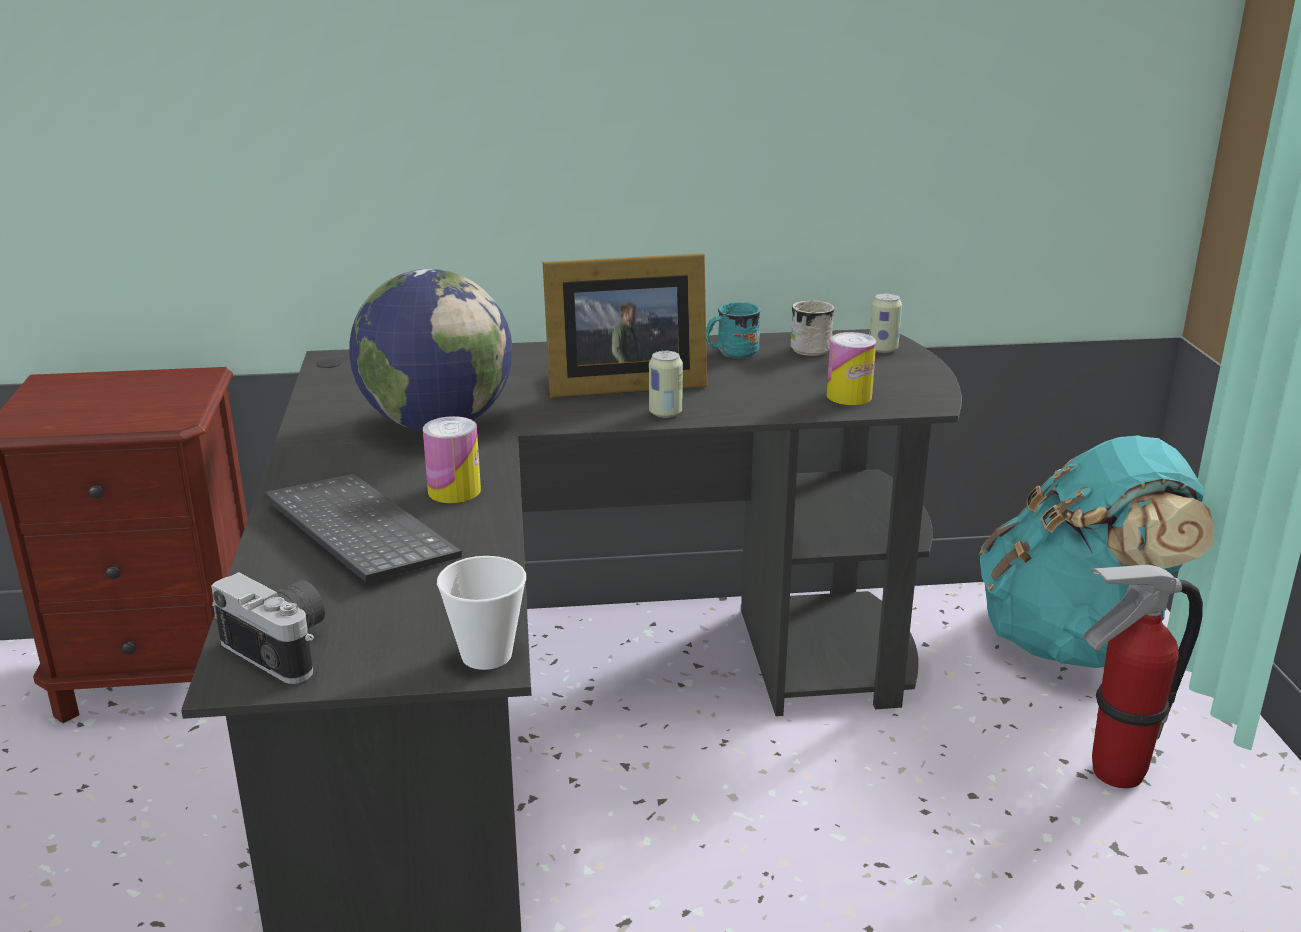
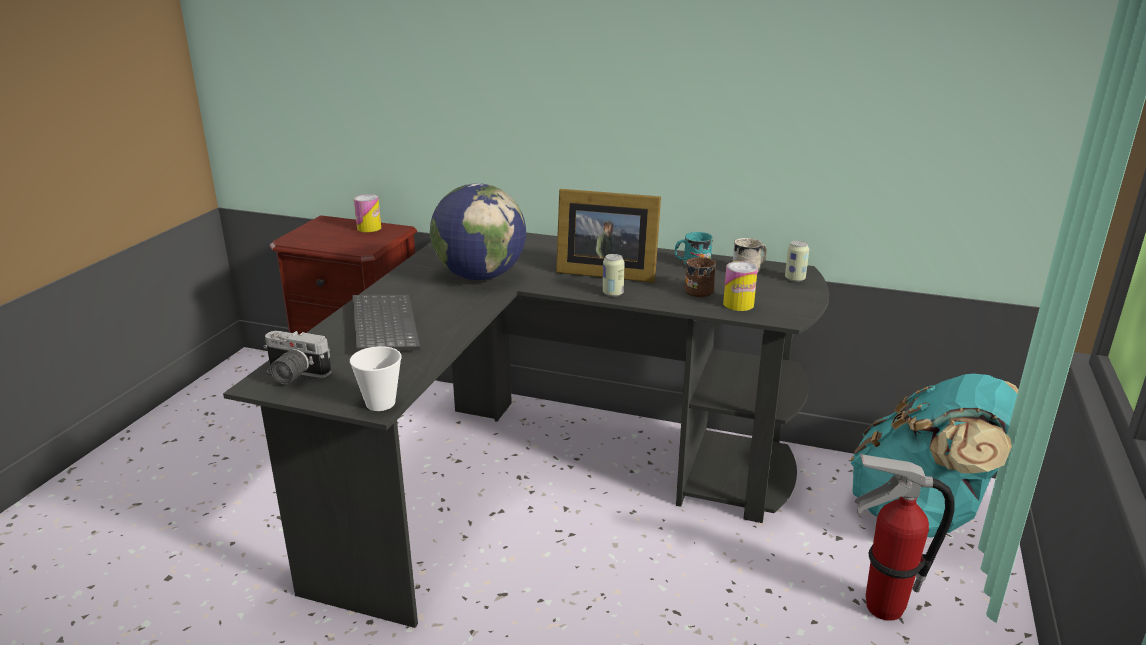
camera: 25 degrees right, 0 degrees up
(285, 647) = (293, 375): camera -> camera turned 135 degrees clockwise
(454, 491) = (452, 314): can -> can (369, 228)
(776, 386) = (698, 290): none -> brown mug

